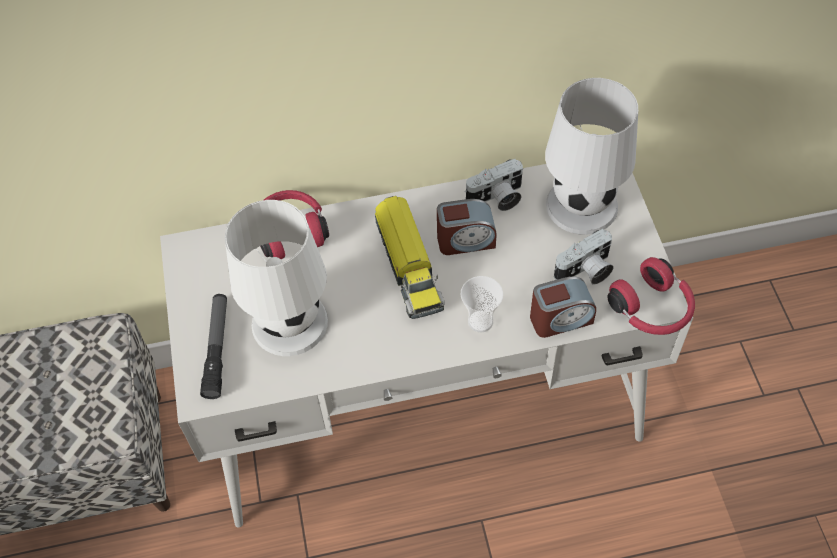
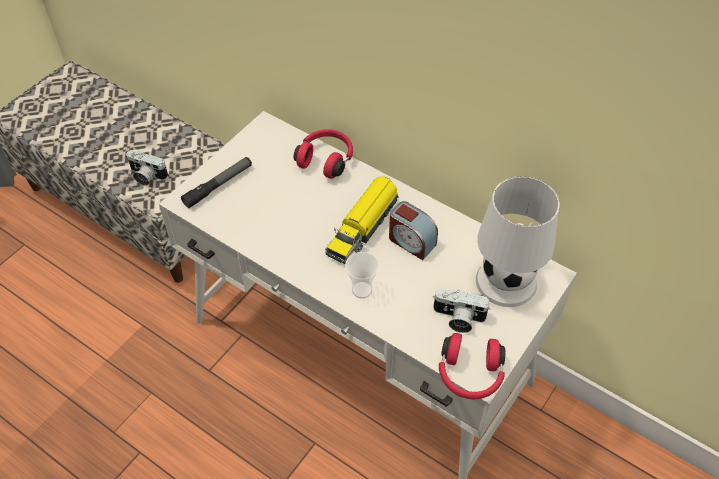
camera: 45 degrees right, 5 degrees down
(290, 322) = (267, 203): white table lamp -> none
(497, 198) = (459, 235): camera -> camera (146, 176)
(560, 319) = (408, 329): alarm clock -> none

